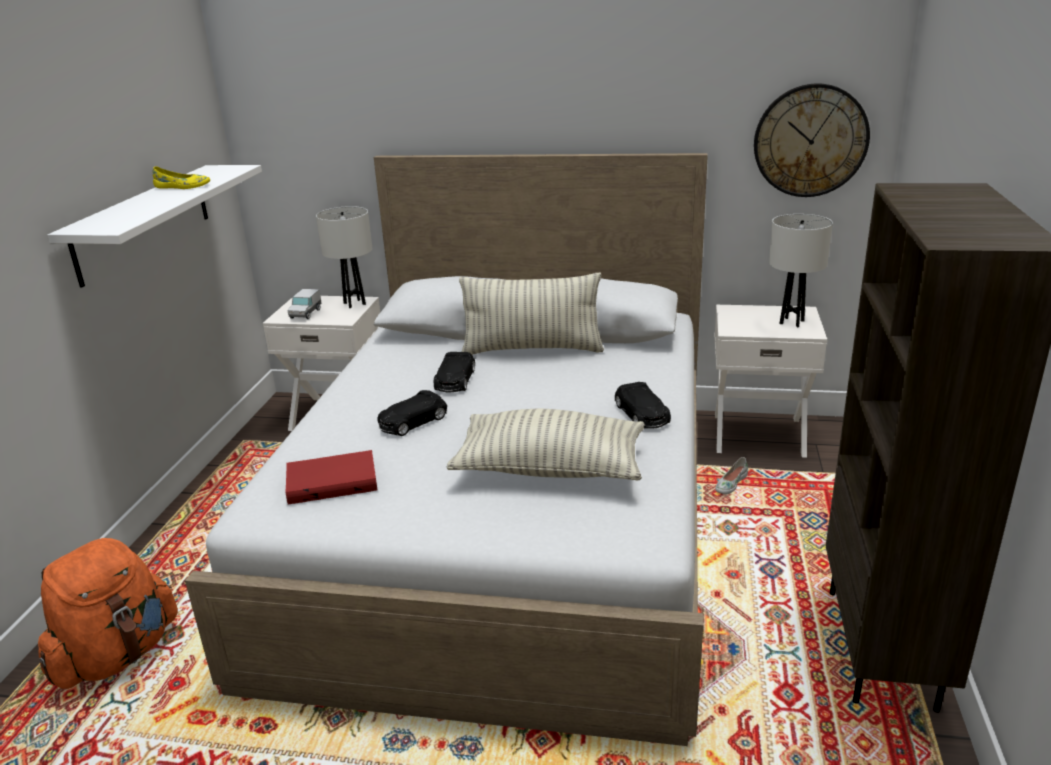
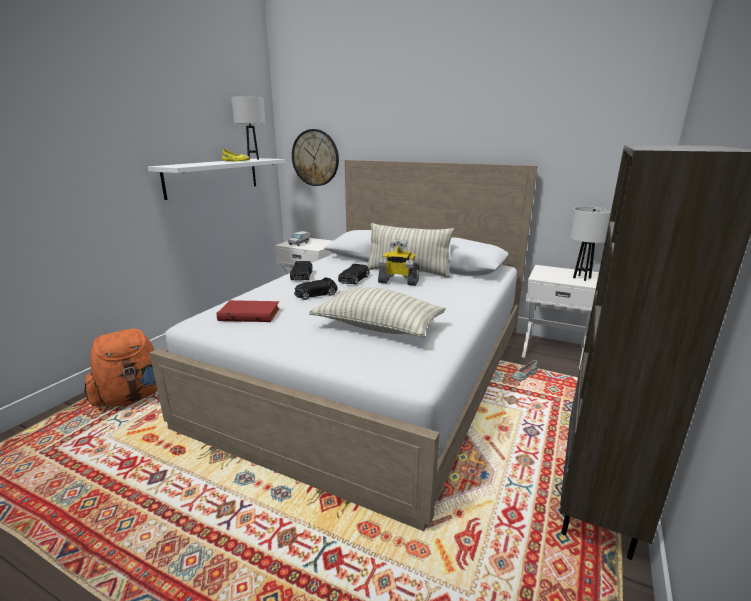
camera: 15 degrees right, 5 degrees down
(355, 303) = (327, 242): white table lamp -> white table lamp (253, 159)
(528, 373) = (398, 281): none -> toy robot
(642, 414) = (454, 309): black toy car -> black toy car (301, 276)
(810, 141) = (608, 160): wall clock -> wall clock (315, 158)

